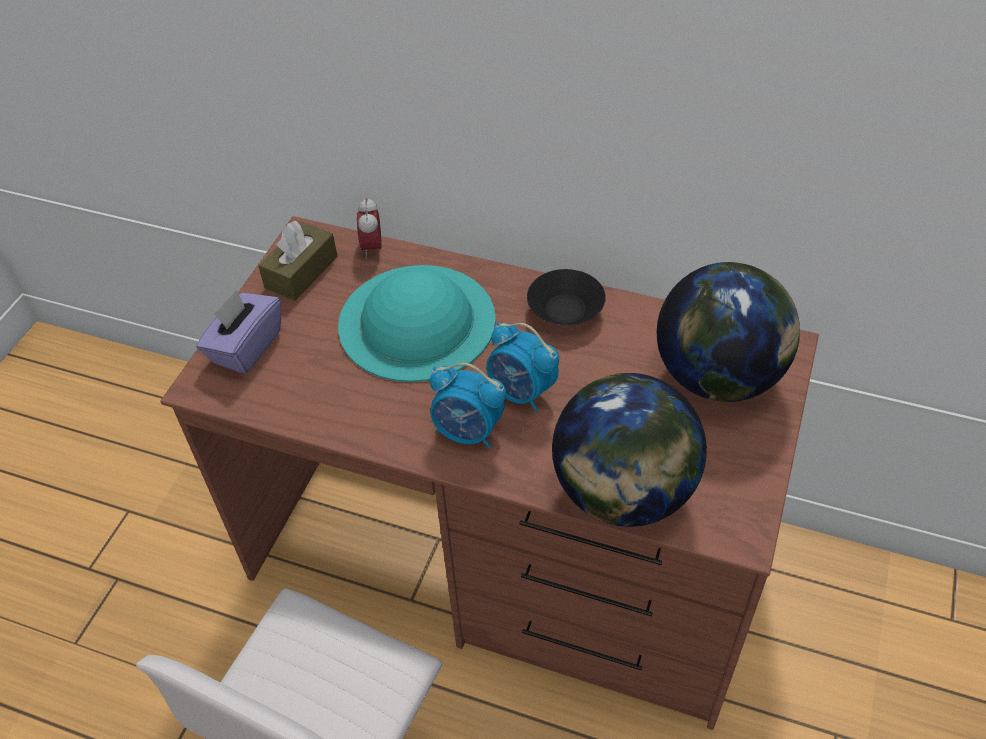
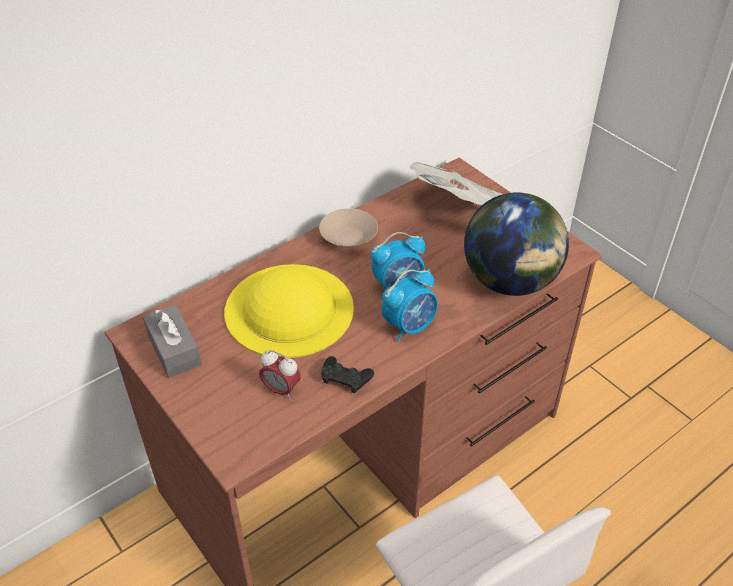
camera: 60 degrees left, 5 degrees down
(246, 347) = (221, 413): purple tissue box -> none
(301, 272) = (174, 350): brown tissue box -> grey tissue box
(352, 416) = (345, 378): none -> black game controller
(372, 248) = (192, 301): alarm clock -> alarm clock (281, 390)
(417, 321) = (289, 309): turquoise hat -> yellow hat
(566, 310) = (349, 238): black bowl -> beige bowl
(718, 376) = (457, 205): globe -> newspaper

